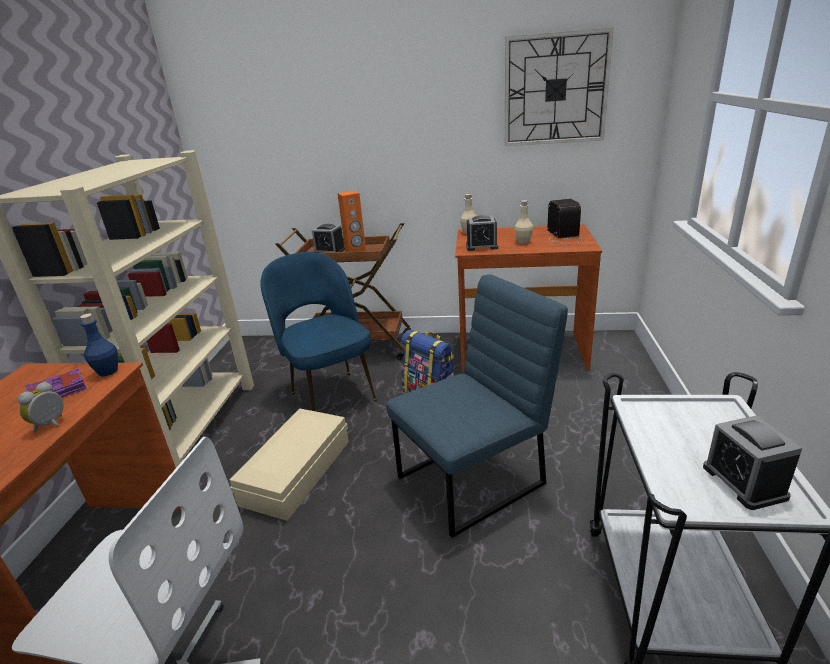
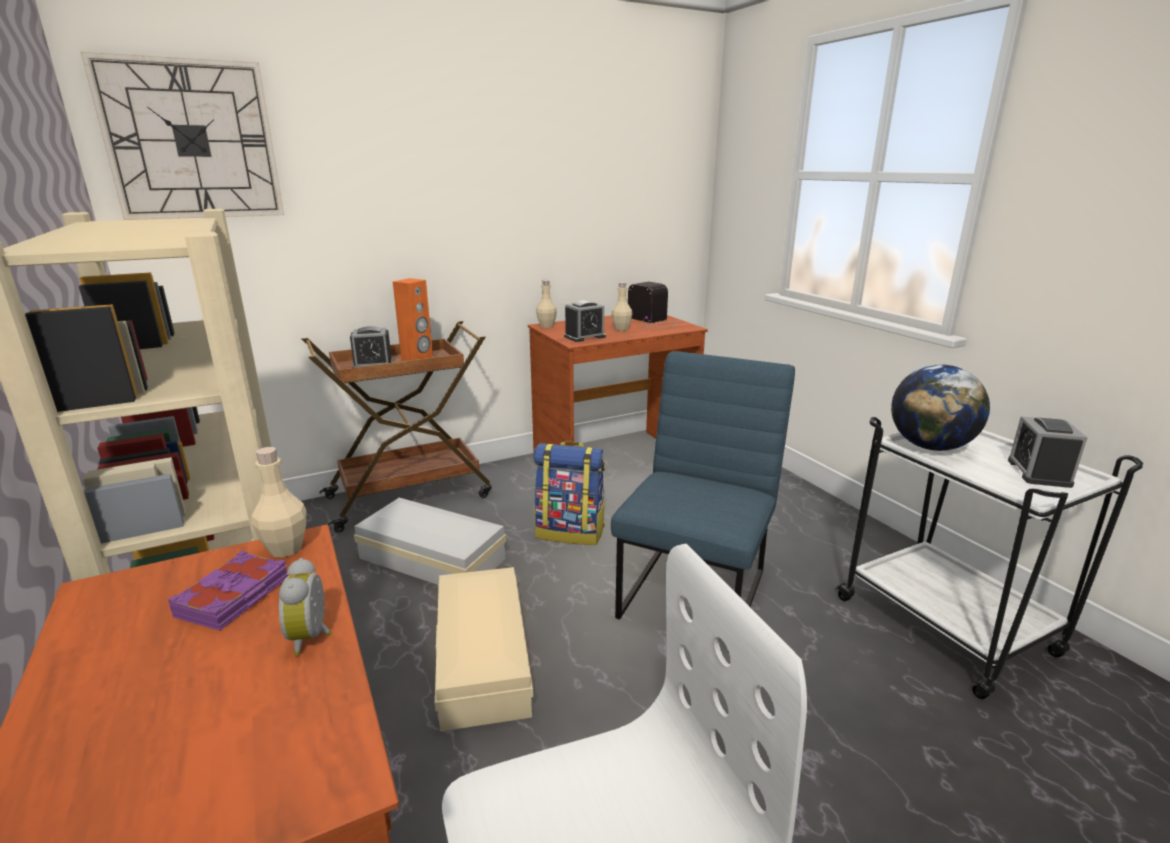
camera: 35 degrees left, 5 degrees down
(108, 371) = (286, 548): blue bottle -> beige bottle
(330, 394) = (431, 557): blue chair -> white storage box
(555, 90) = (622, 166): wall clock -> wall clock (192, 141)
(663, 418) = (930, 446): none -> globe
(744, 482) = (1039, 473): alarm clock -> alarm clock turned 60 degrees clockwise

